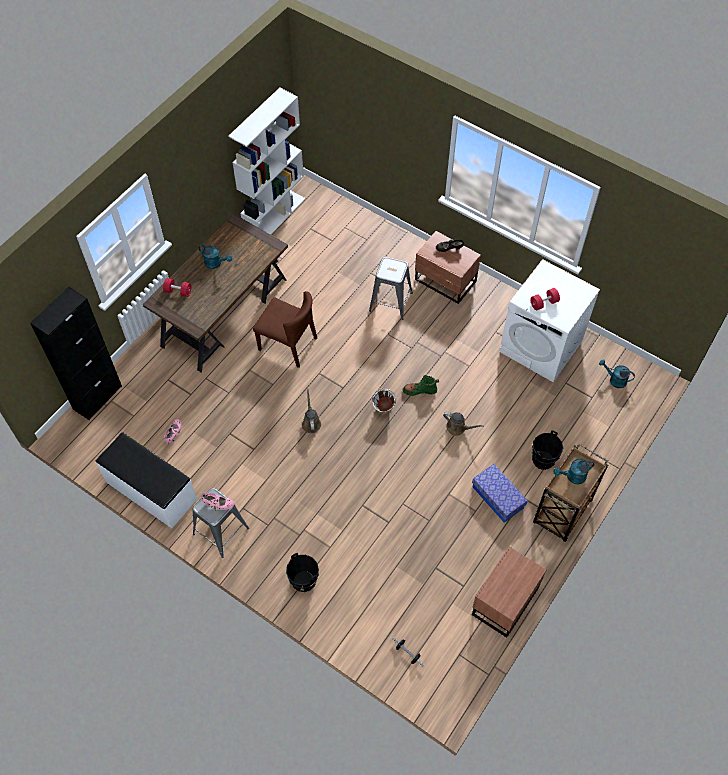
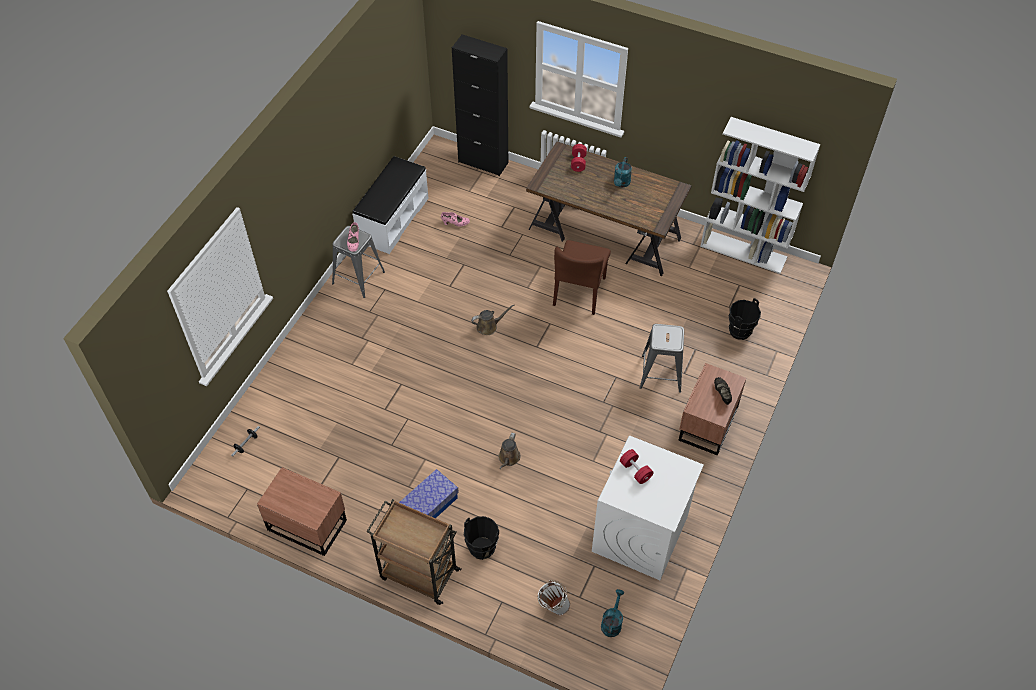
camera: 80 degrees right, 5 degrees down
(303, 582) = (313, 349): black bucket -> black bucket (739, 331)
(383, 410) = (516, 386): white bucket -> white bucket (553, 606)
(419, 390) = (549, 416): green boot -> none
(572, 477) = (413, 529): turquoise watering can -> none

